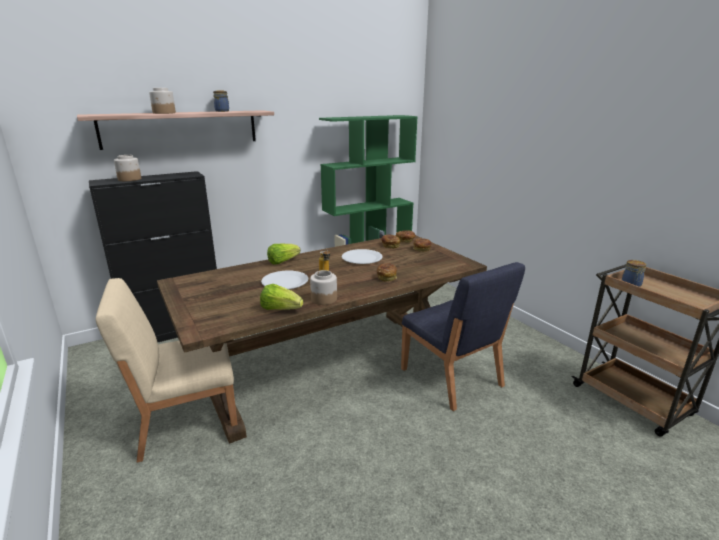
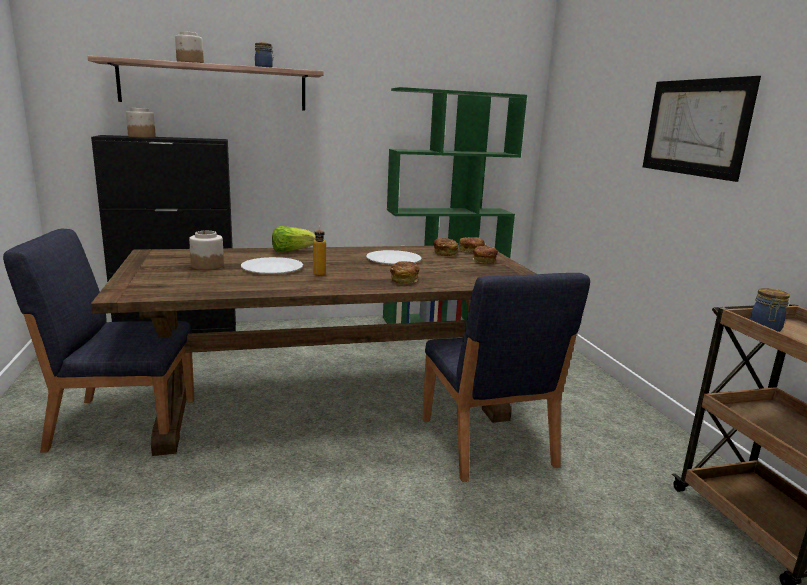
camera: 15 degrees right, 5 degrees down
(186, 421) = (122, 423): beige chair -> blue chair
(280, 309) = (236, 290): lettuce -> none
(323, 299) = (299, 288): jar -> jar (207, 266)
(555, 146) = (695, 127): none -> picture

